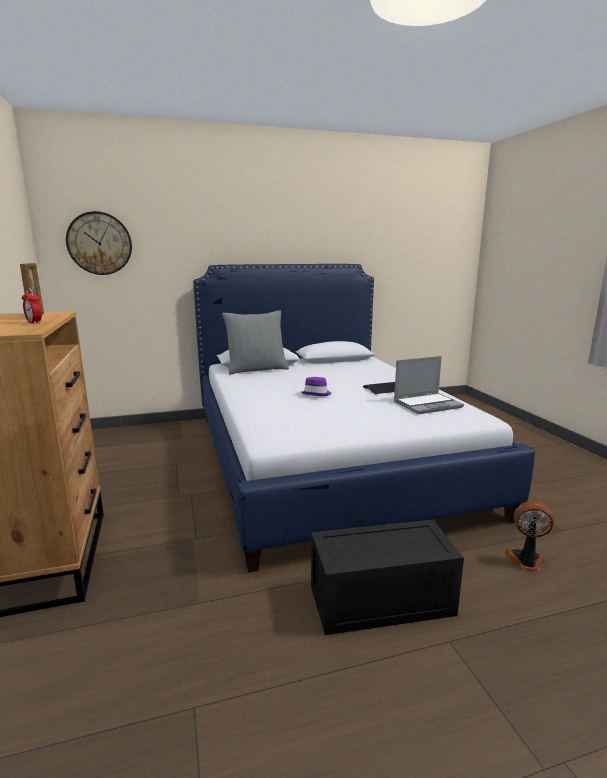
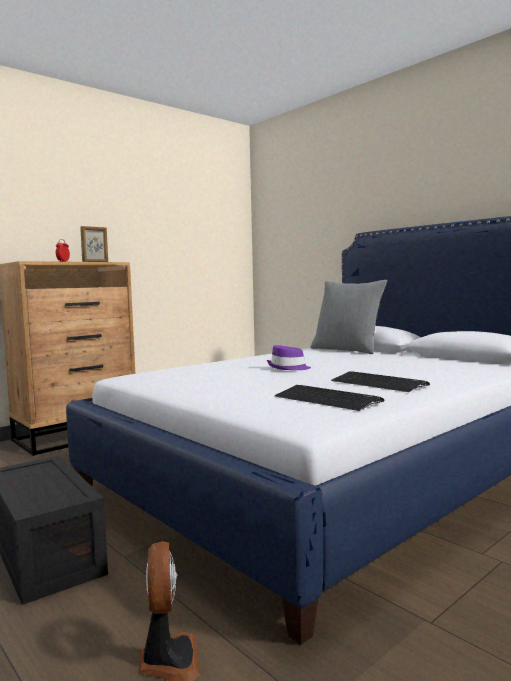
camera: 65 degrees right, 10 degrees down
(99, 243) = (285, 222): wall clock -> none
(427, 404) = (327, 399): laptop -> keyboard

